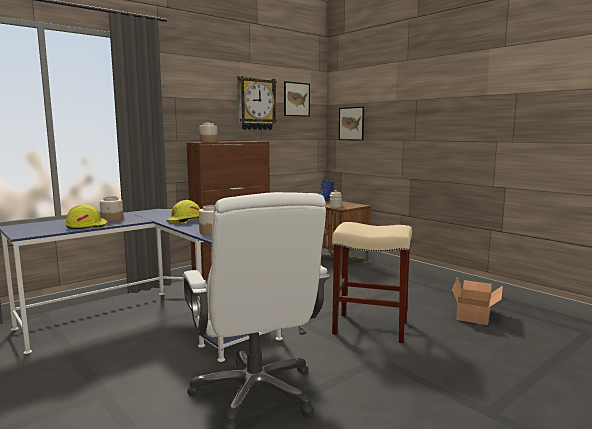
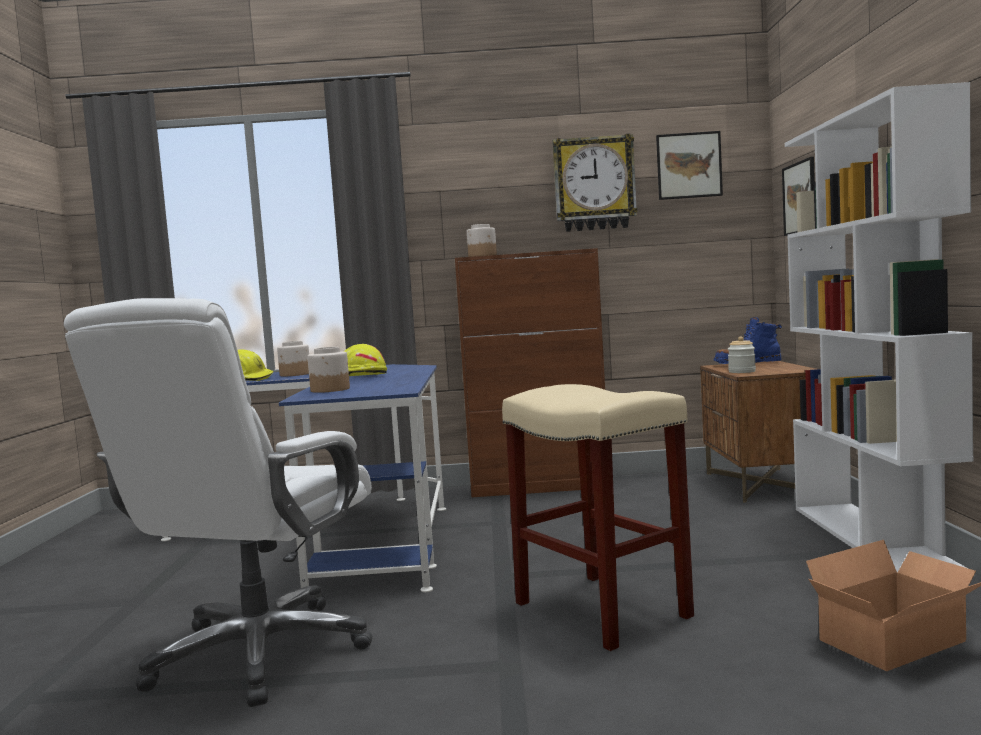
camera: 40 degrees right, 5 degrees down
(410, 277) = (874, 538): none -> white bookcase

